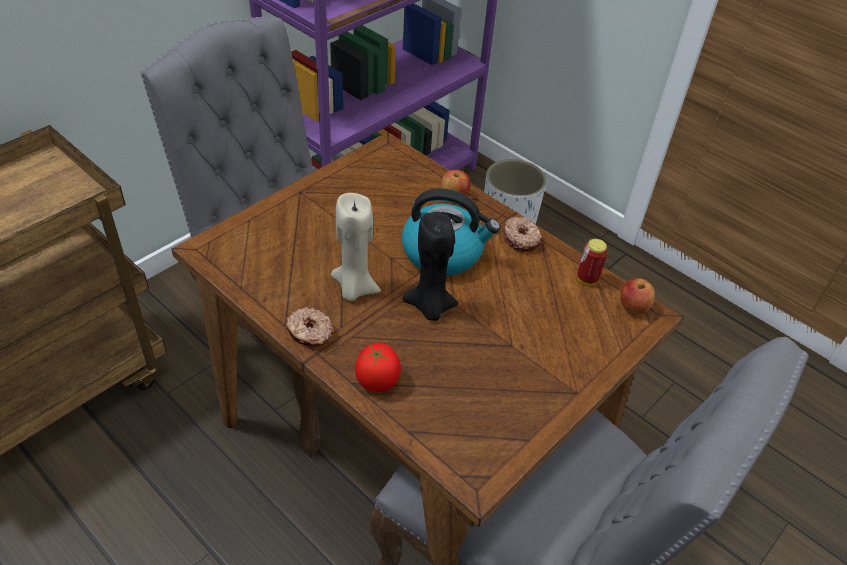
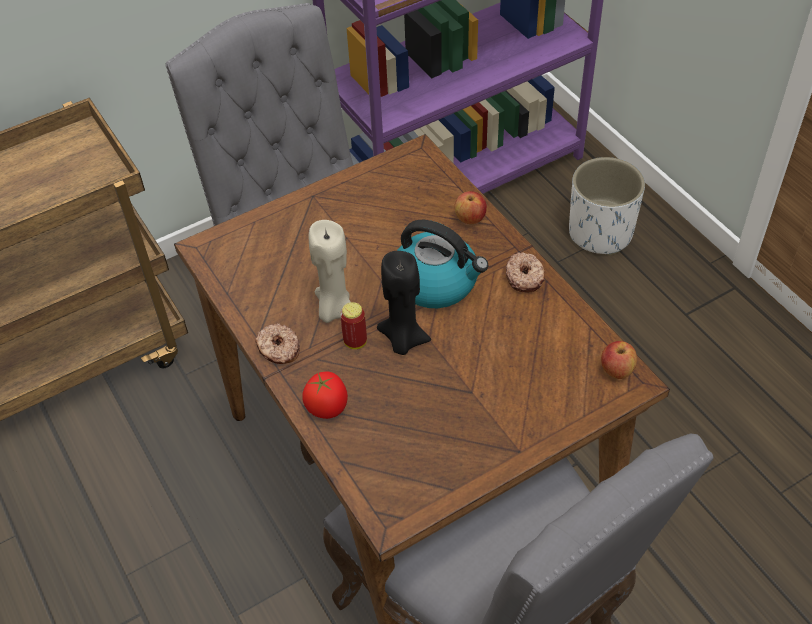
camera: 20 degrees right, 5 degrees up
(587, 279) = (579, 332): can -> can (355, 342)

